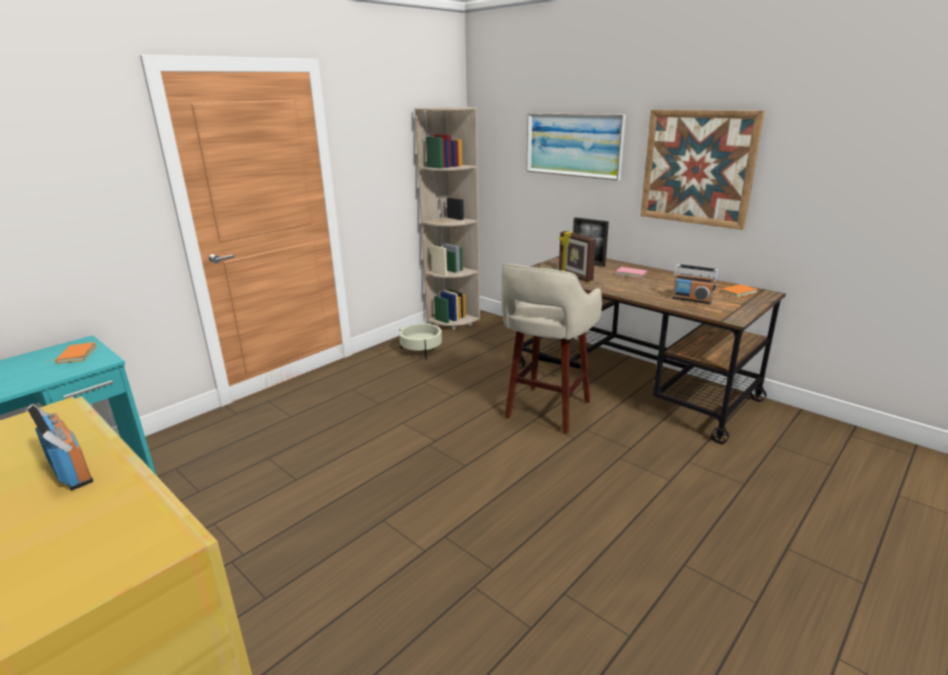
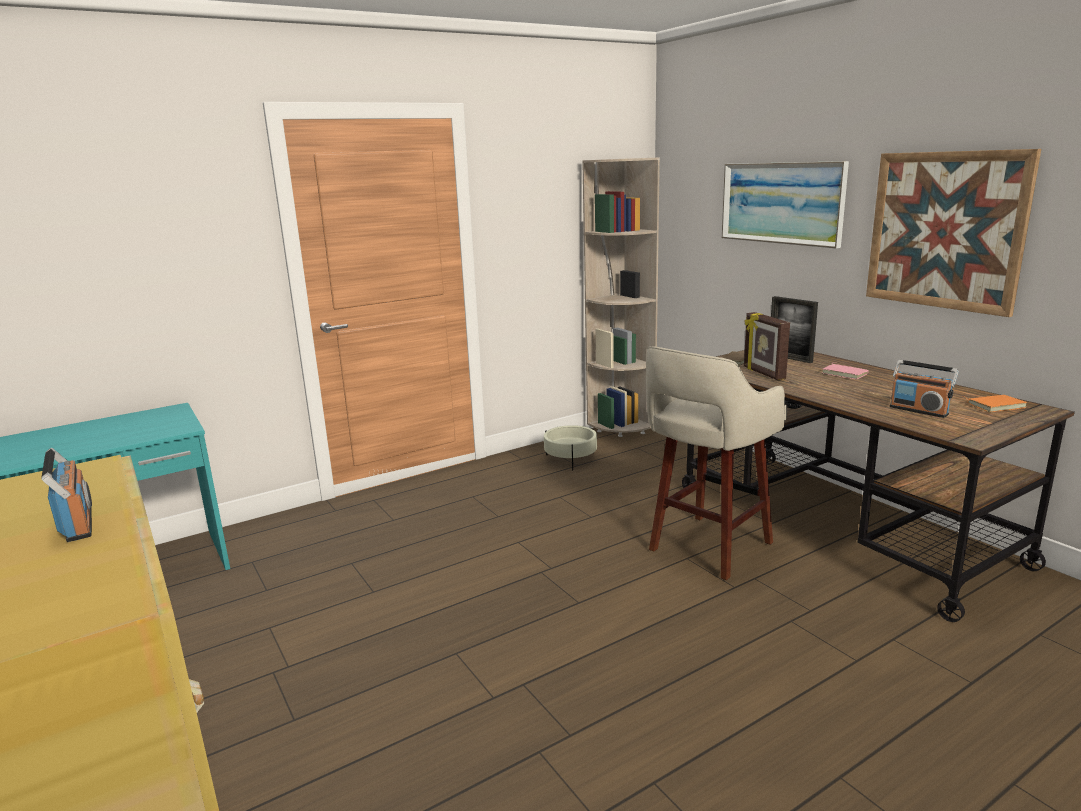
camera: 15 degrees right, 5 degrees down
(75, 355) = (161, 421): orange book -> none

